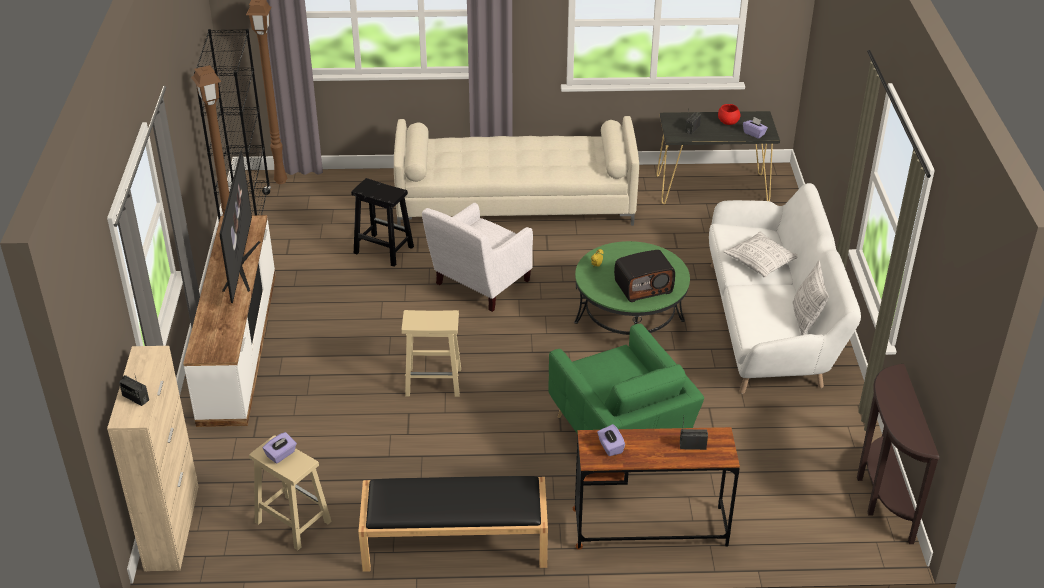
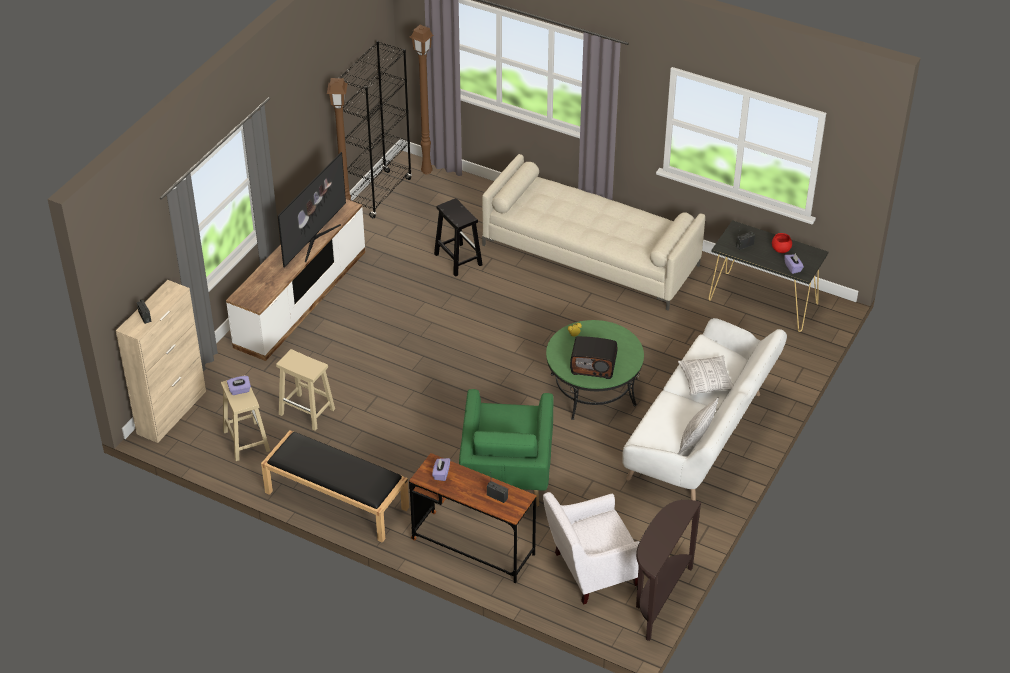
camera: 30 degrees right, 5 degrees up
(434, 382) = (413, 379): beige stool -> beige stool (307, 412)
(478, 285) = (504, 315): white armchair -> white armchair (590, 570)

